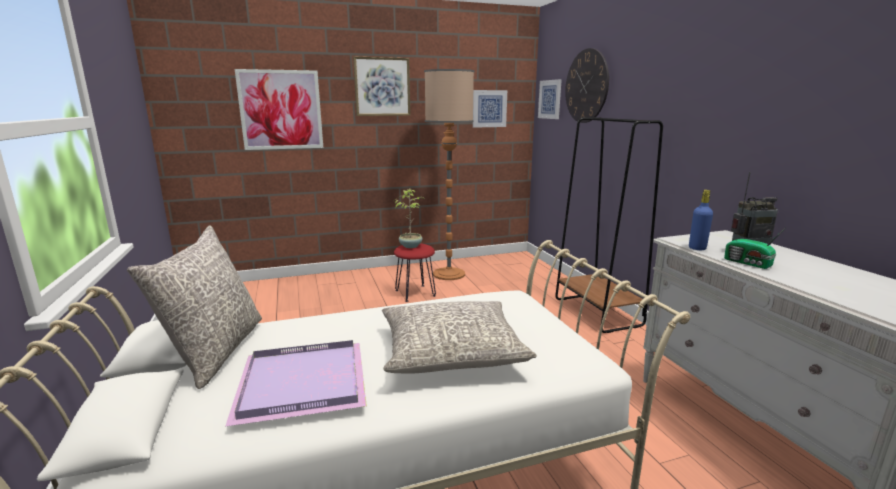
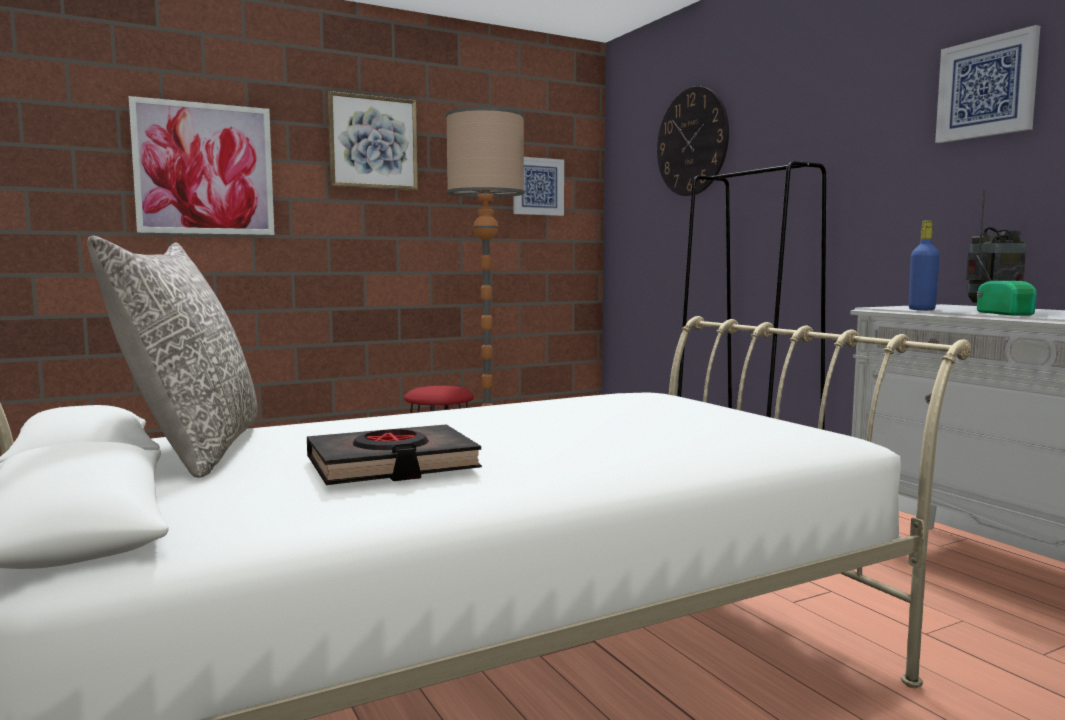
camera: 10 degrees left, 10 degrees down
(305, 384) = (392, 466): purple tray -> black book
(410, 246) = (433, 387): potted plant -> none
(451, 351) = (612, 432): grey pillow -> none
(550, 99) = (631, 171): picture -> picture (986, 88)
(748, 263) = (1004, 313): radio -> radio turned 135 degrees counterclockwise

